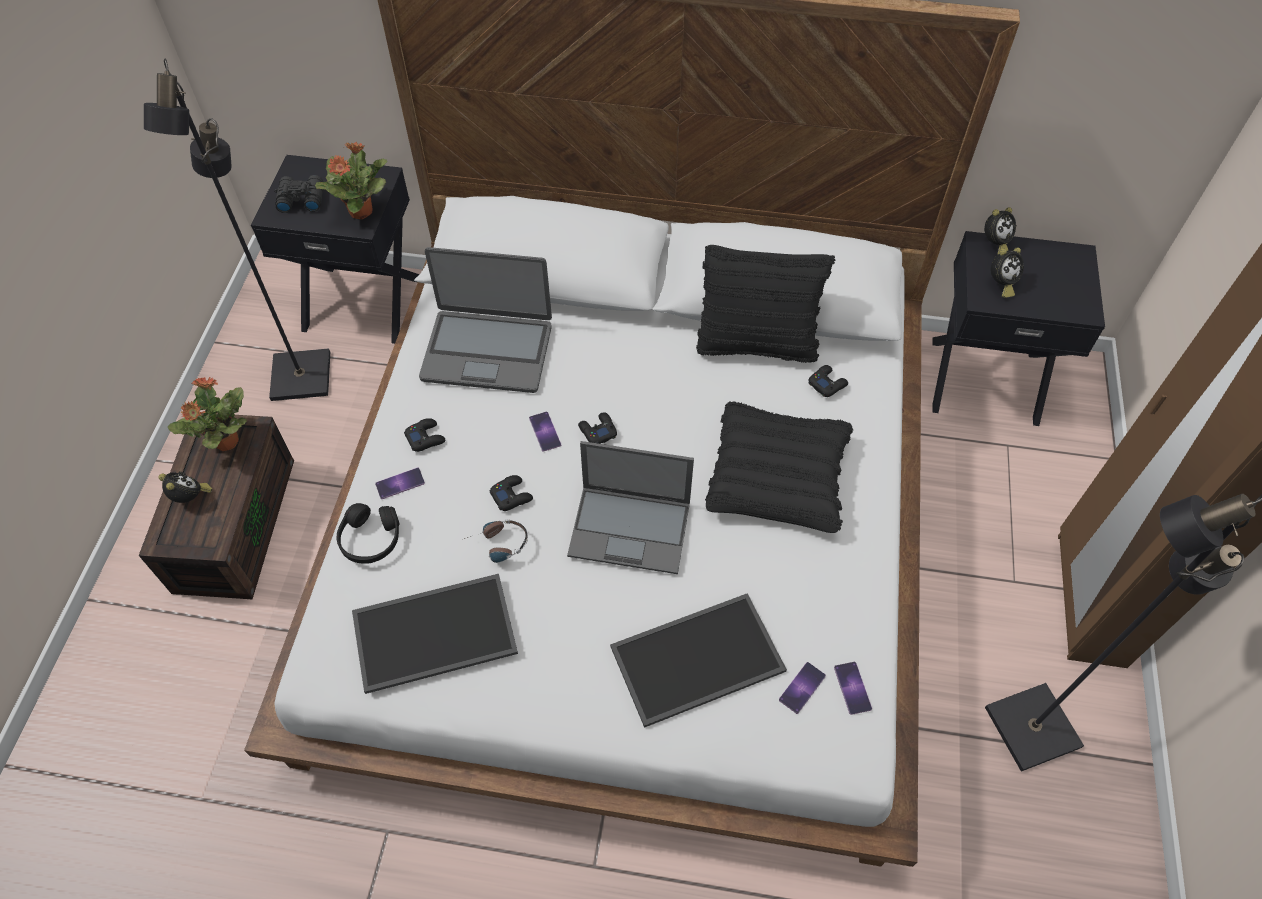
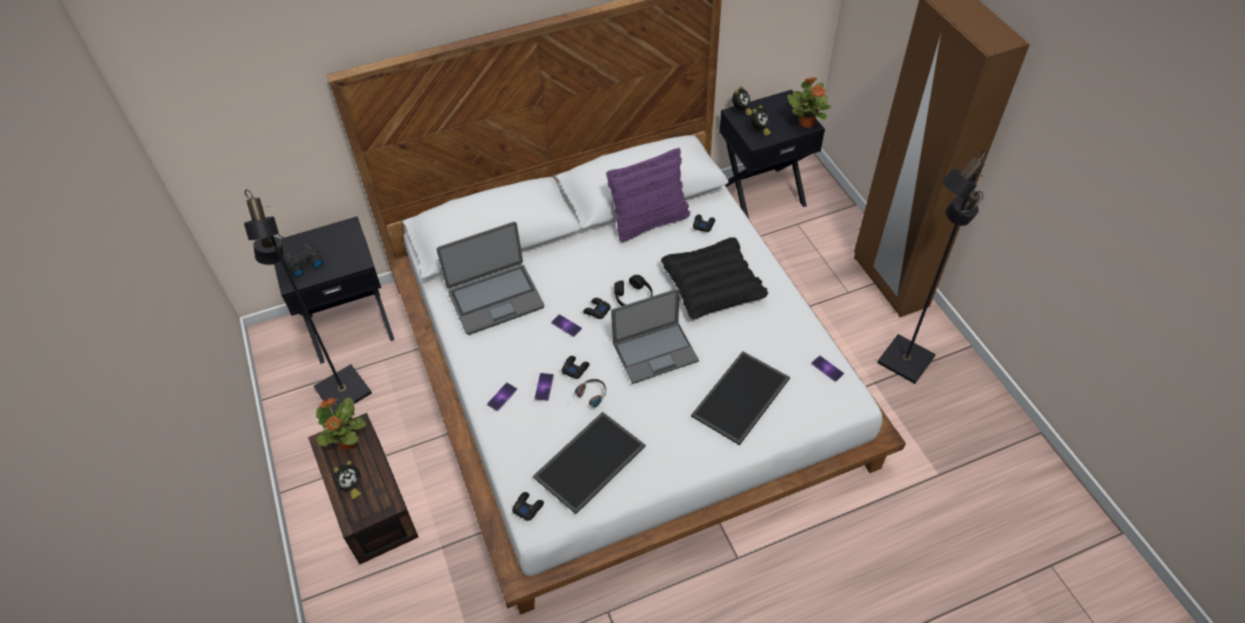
camera: 30 degrees left, 5 degrees down
(191, 498) = (351, 486): alarm clock -> alarm clock turned 120 degrees clockwise
(361, 211) = (352, 253): potted plant -> potted plant (806, 123)
(370, 539) = (509, 435): black headphones -> black headphones (633, 297)
(425, 438) = (497, 364): black game controller -> black game controller (528, 507)
(756, 344) = (649, 222): black pillow -> purple pillow
(802, 687) = (803, 382): phone -> phone (544, 387)

